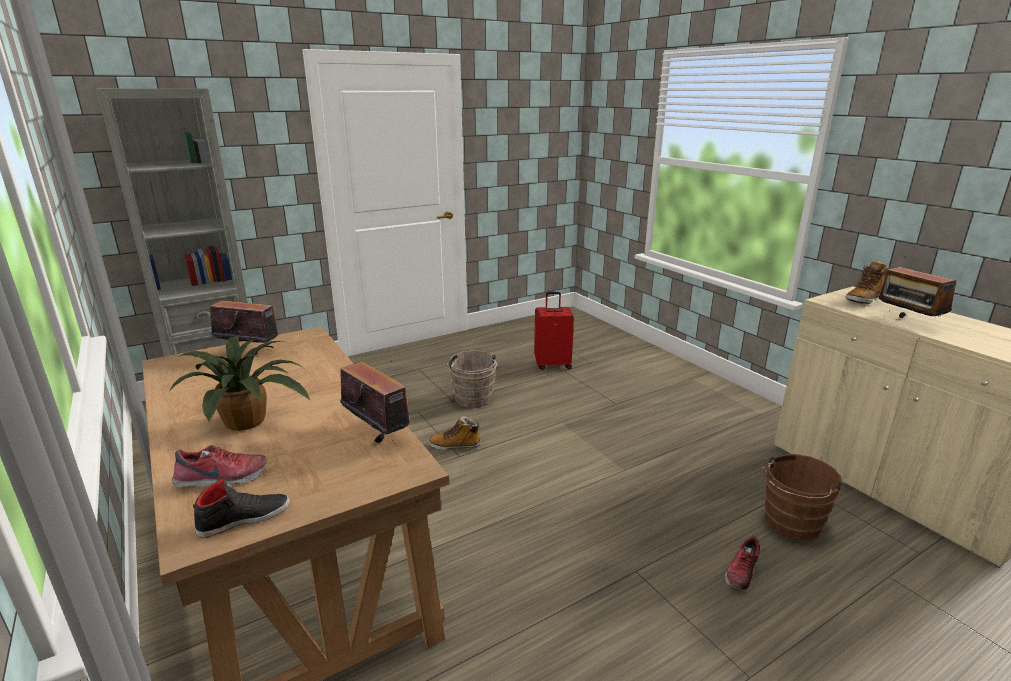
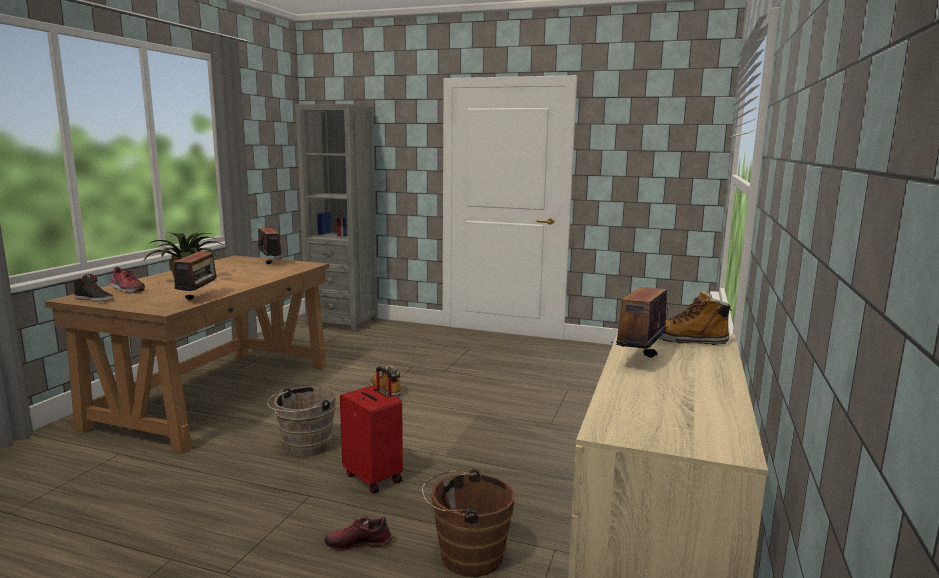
camera: 50 degrees right, 10 degrees down
(474, 400) = (457, 376): brown bucket -> brown bucket (304, 447)
(552, 364) = (570, 382): red suitcase -> red suitcase (374, 477)

